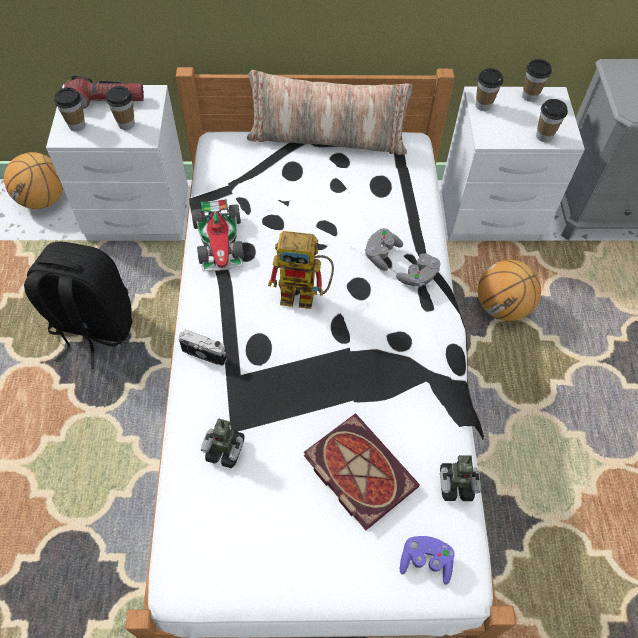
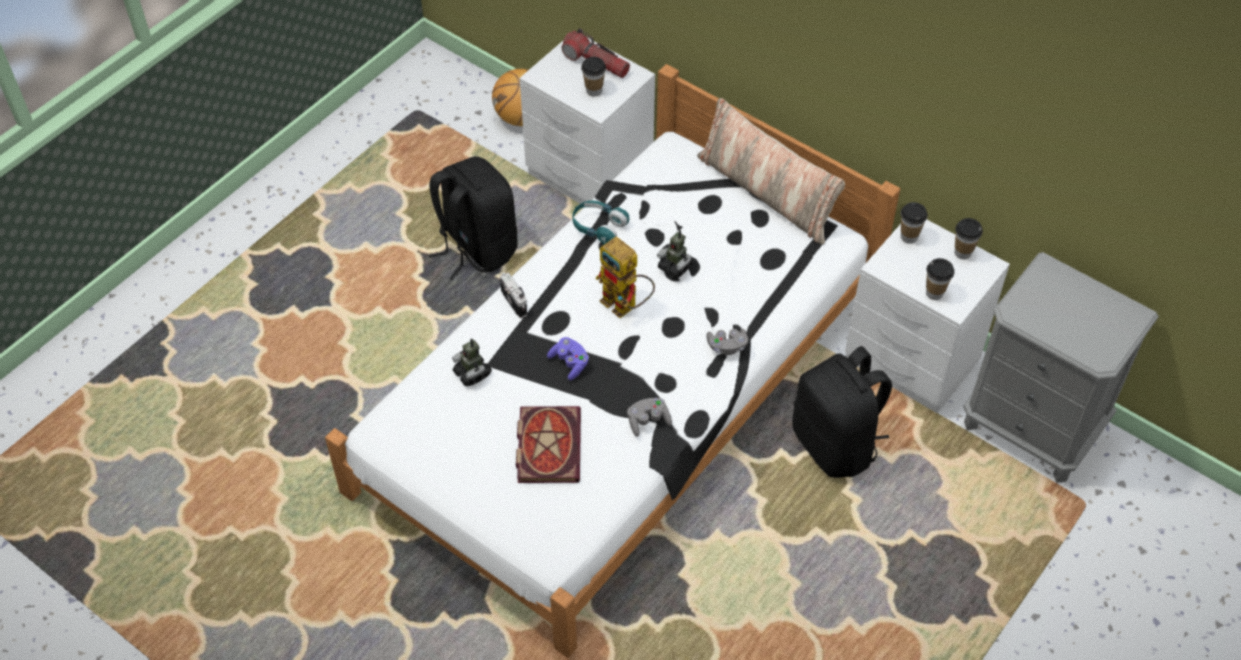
camera: 40 degrees right, 5 degrees down
(77, 125) = (556, 72): cup -> none
(220, 241) = (598, 227): toy car -> turquoise headphones
(381, 254) = (714, 311): grey game controller -> grey game controller (648, 421)
(425, 561) = (539, 527): purple game controller -> purple game controller (569, 363)
(455, 484) = (607, 499): toy robot -> toy robot (675, 267)
(502, 307) = (836, 444): basketball -> black backpack

